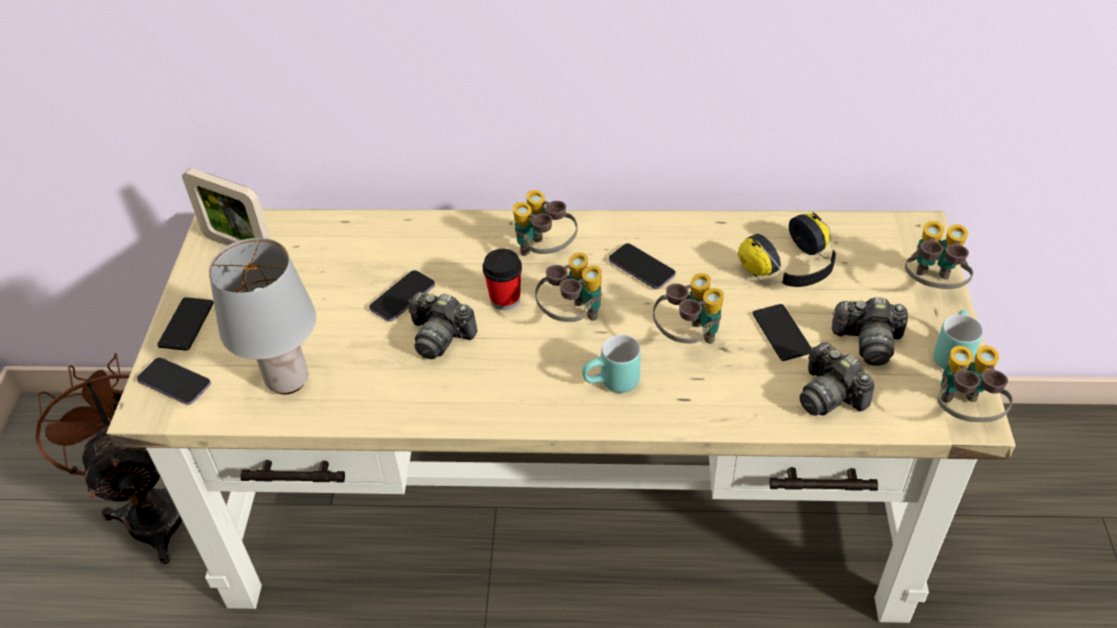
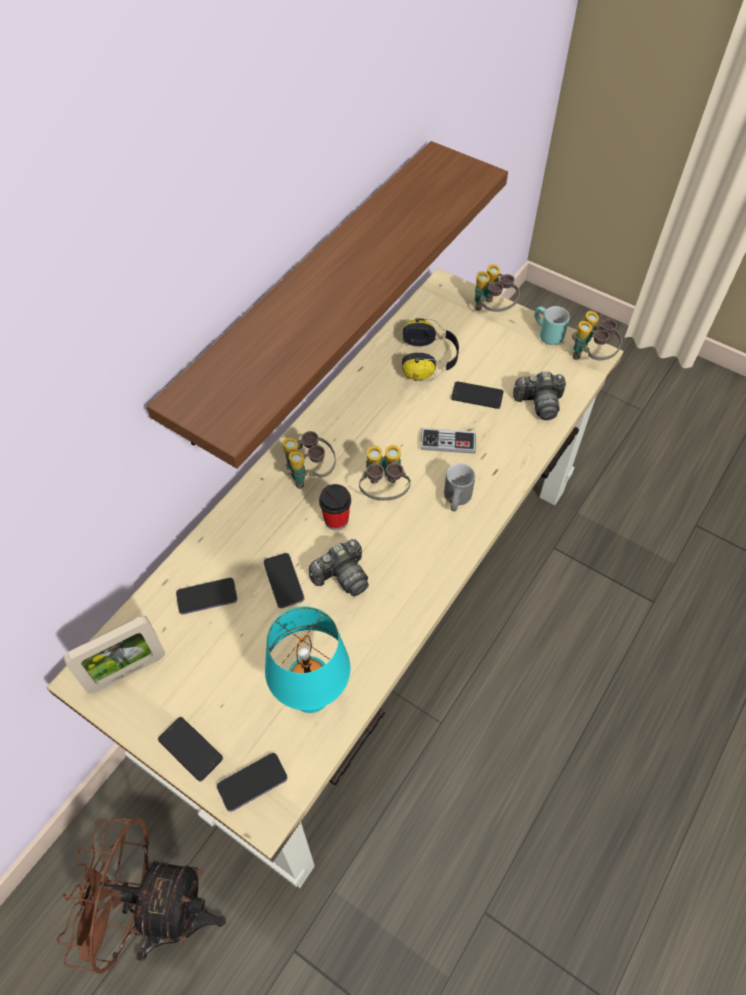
camera: 60 degrees left, 10 degrees up
(288, 380) = (312, 695): grey table lamp -> turquoise table lamp
(612, 385) = (458, 501): turquoise mug -> grey mug
(641, 268) = (368, 430): phone -> phone (207, 597)
(674, 71) = (309, 291): none -> shelf
(687, 338) = (448, 442): binoculars -> game controller
(868, 342) = (512, 363): camera -> none

